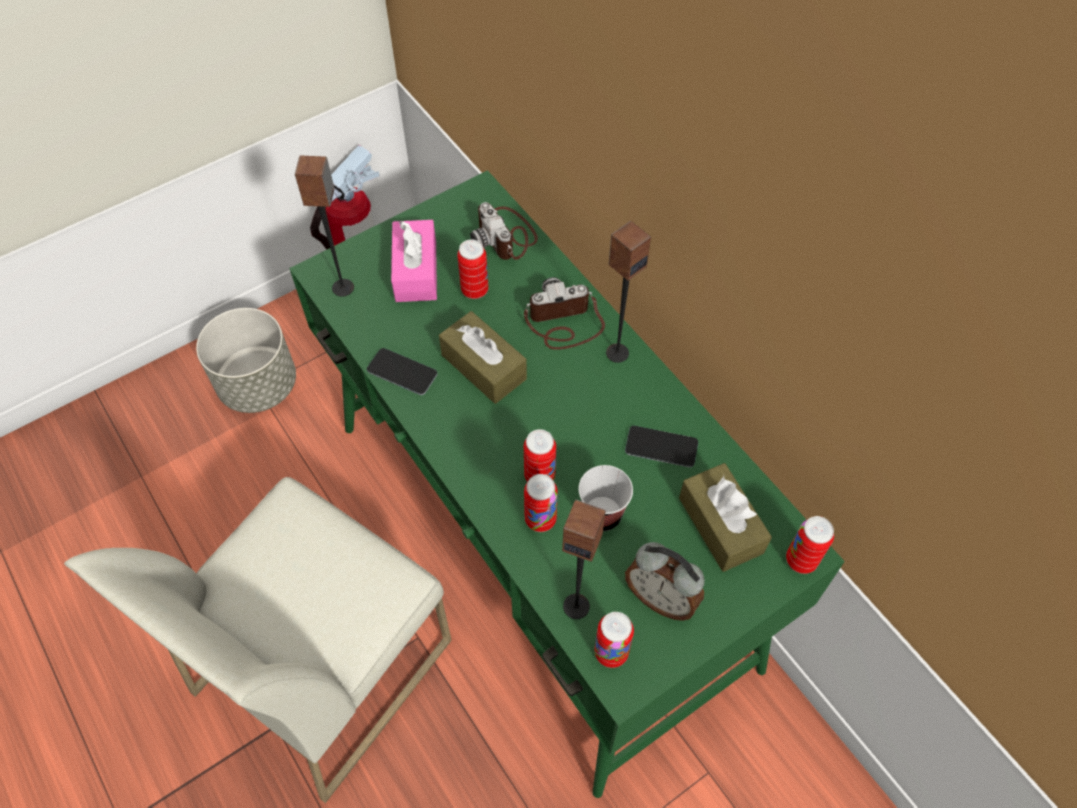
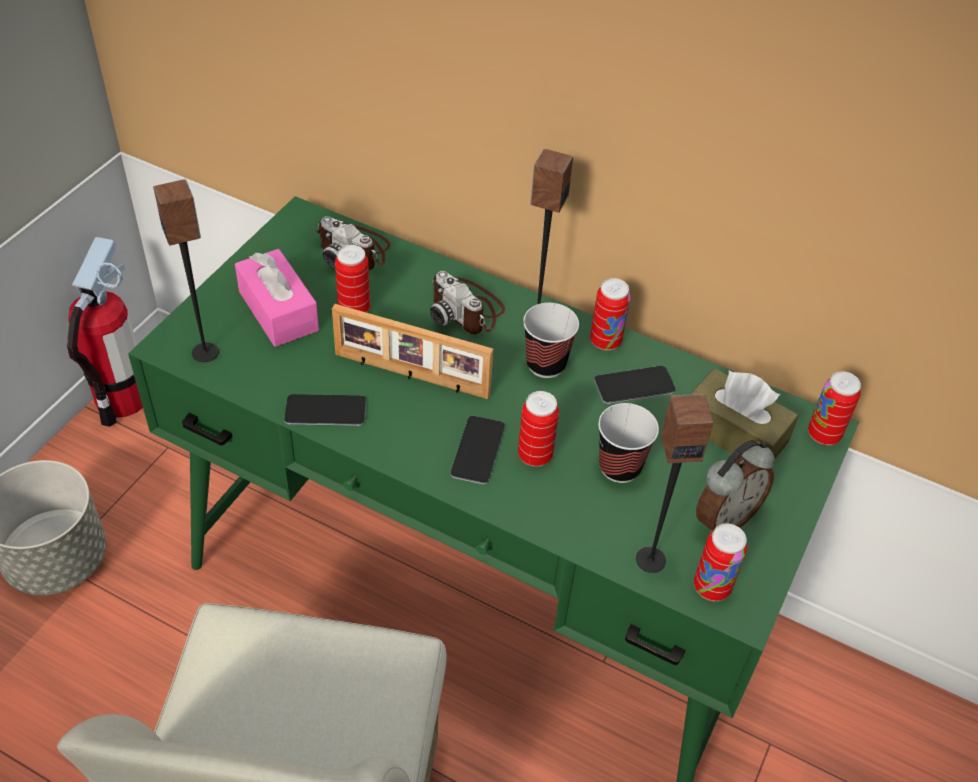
camera: 30 degrees left, 10 degrees down
(484, 367) = (411, 376): brown tissue box -> picture frame
(497, 453) = (478, 450): none -> phone
(540, 519) = (562, 494): can -> can (605, 341)
(564, 323) = (467, 309): camera -> camera turned 90 degrees counterclockwise
(598, 398) = (546, 364): none -> cup
(661, 597) = (724, 518): alarm clock -> alarm clock turned 45 degrees counterclockwise

